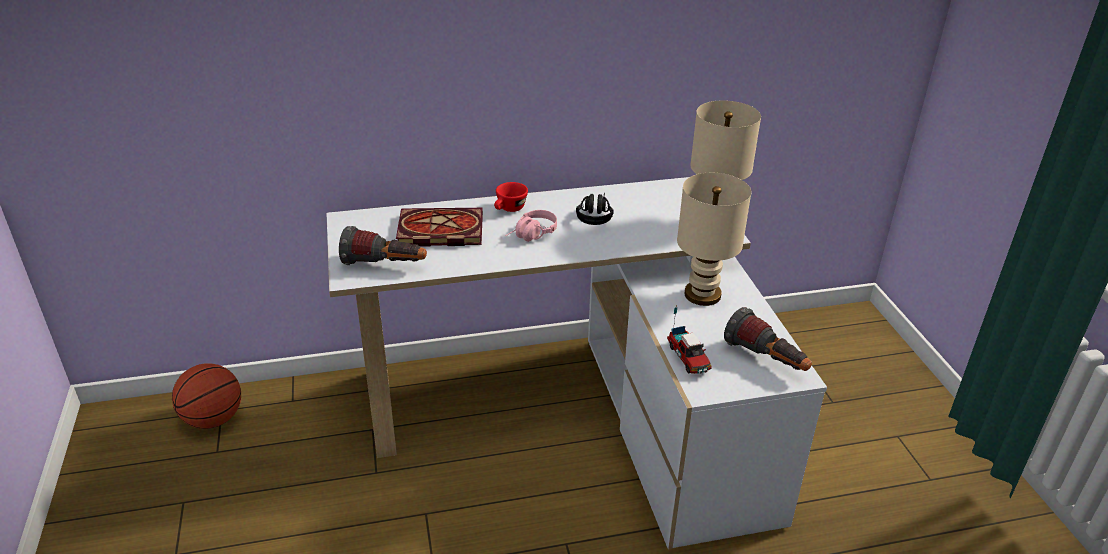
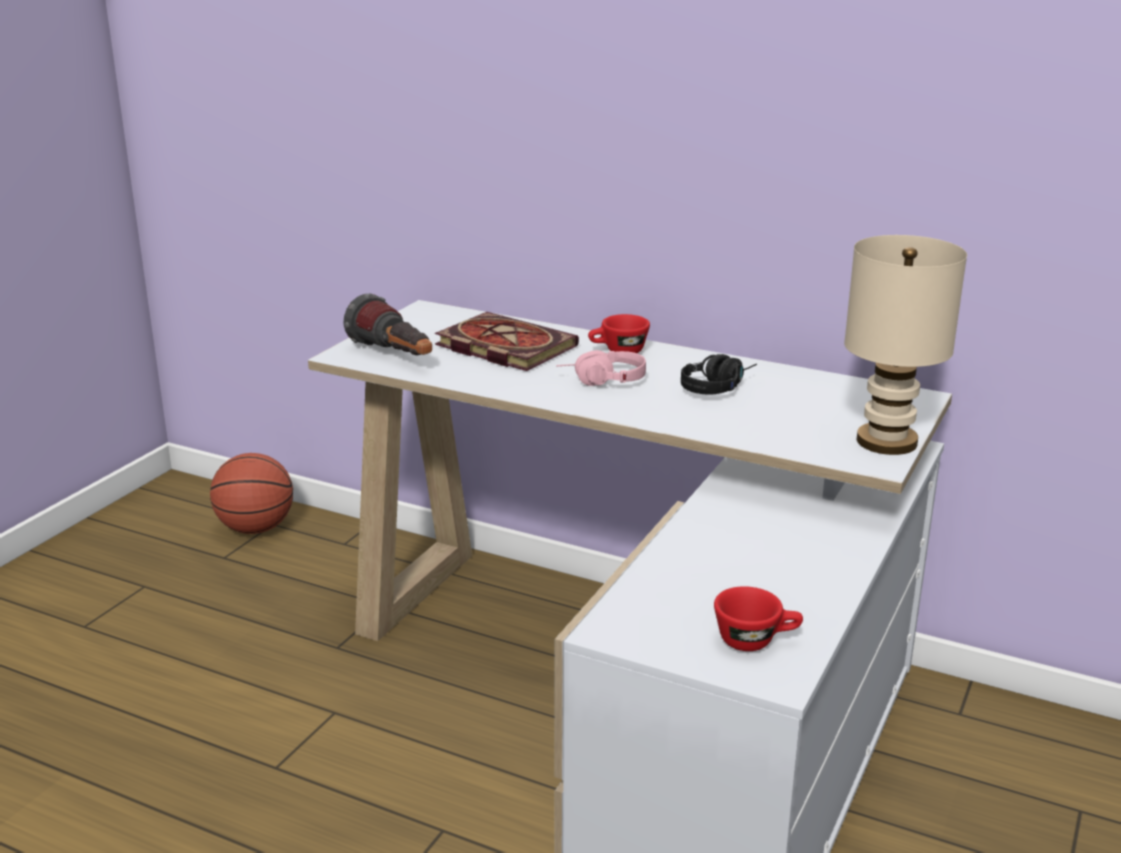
camera: 40 degrees right, 10 degrees down
(688, 358) = (644, 591): toy truck -> none
(702, 294) = (781, 536): beige table lamp -> none
(766, 360) = (756, 640): flashlight -> red cup

